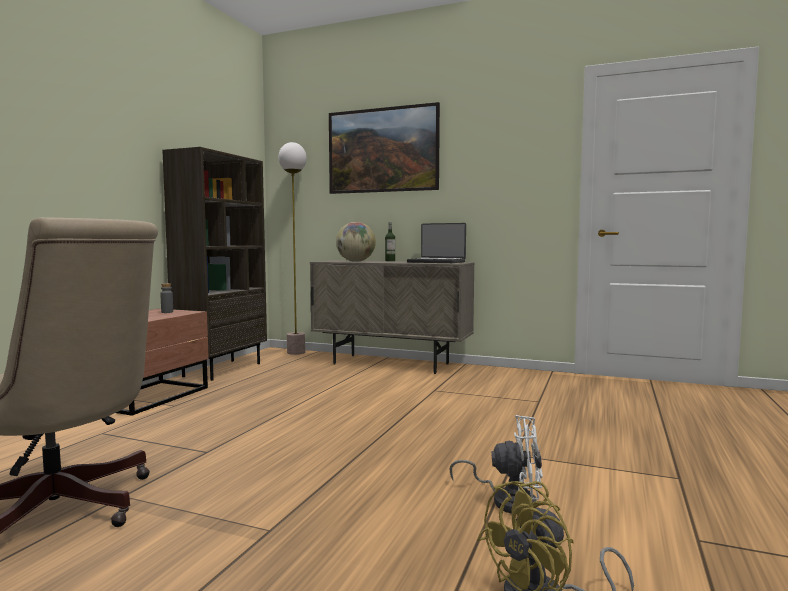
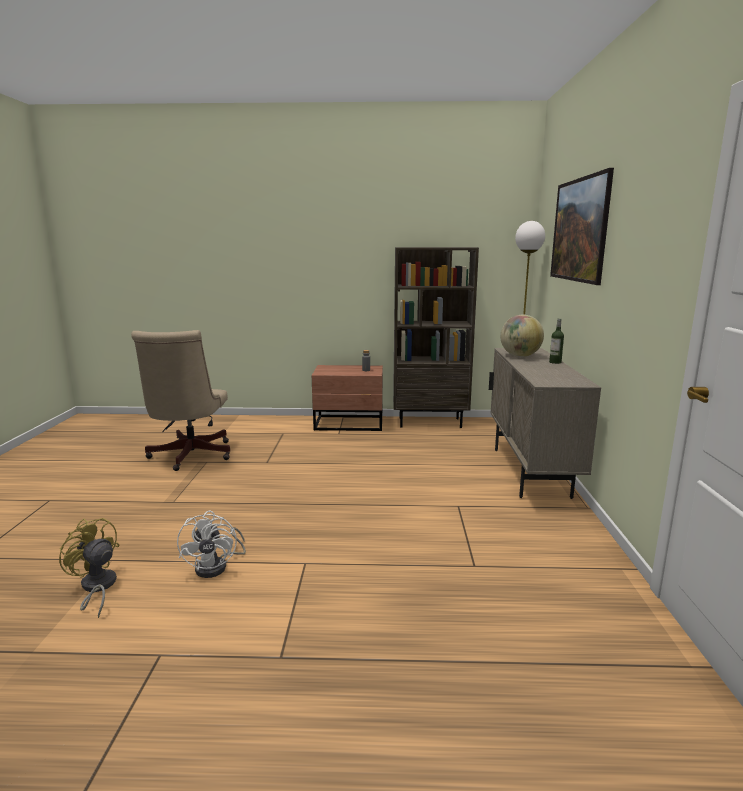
camera: 70 degrees right, 10 degrees up
(437, 262) = (560, 376): laptop -> none

